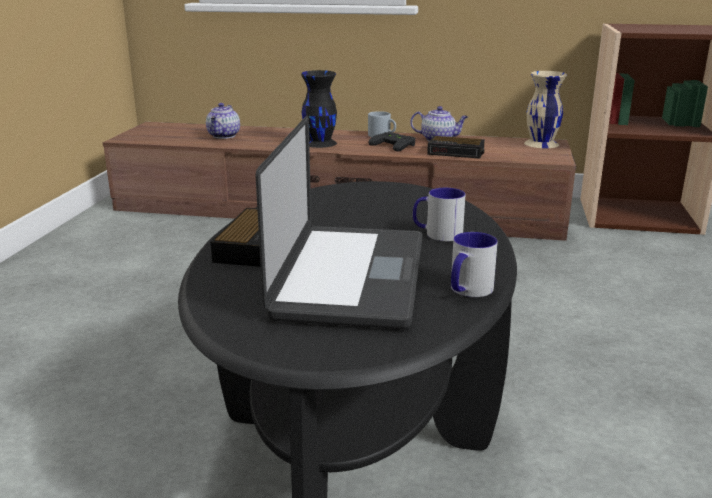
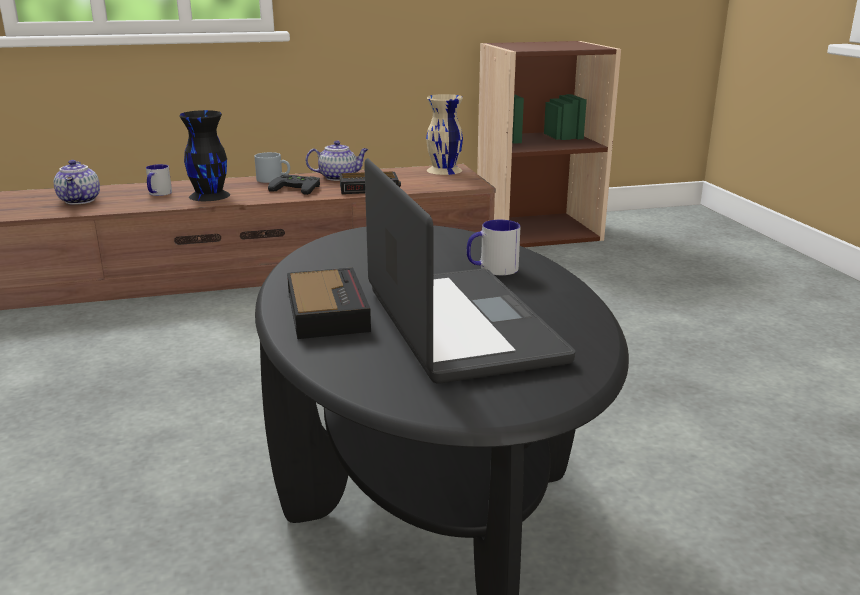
camera: 25 degrees left, 0 degrees up
(467, 291) = (581, 317): mug -> mug (158, 194)

